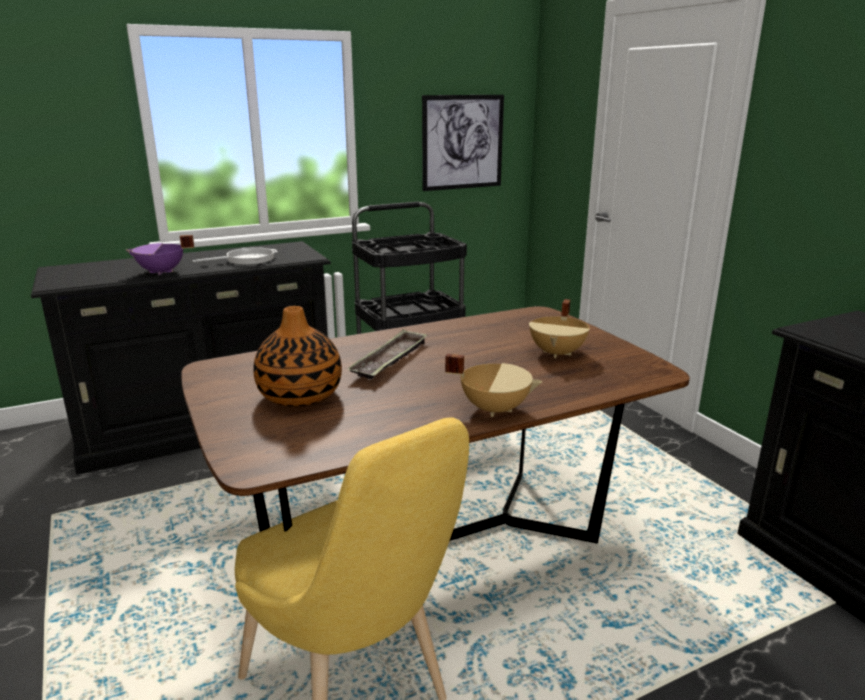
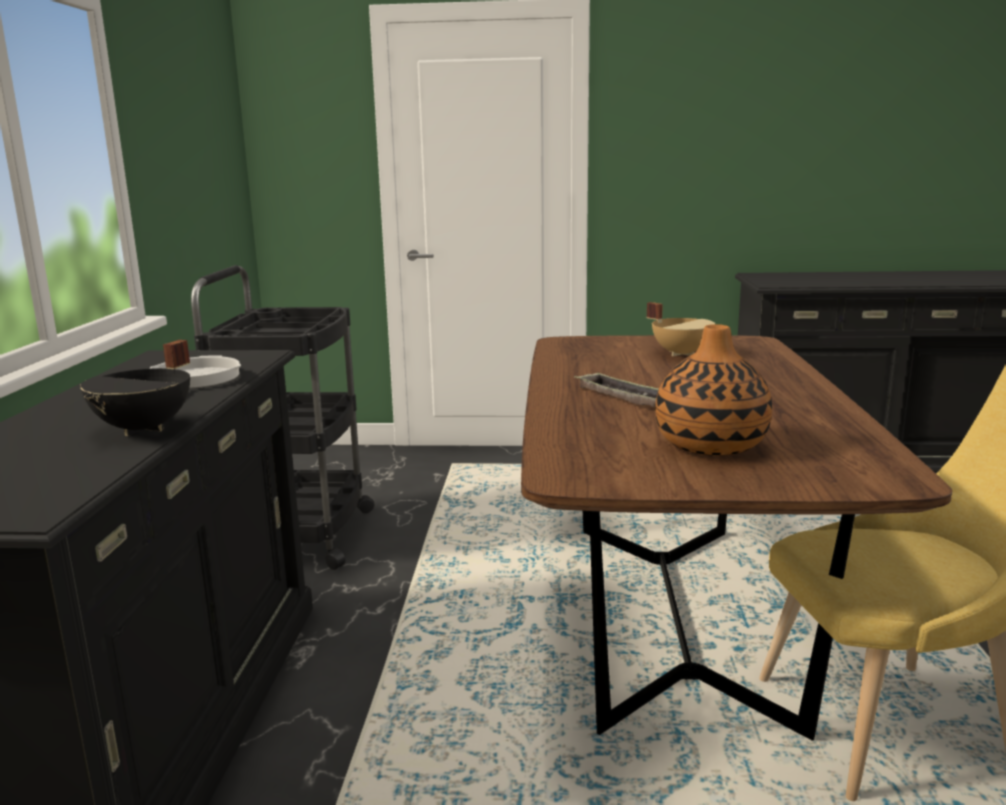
camera: 60 degrees left, 5 degrees down
(161, 272) = (145, 428): purple cooking pot -> black cooking pot
(462, 142) = (207, 182): picture -> none
(494, 409) = (800, 388): beige cooking pot -> none

